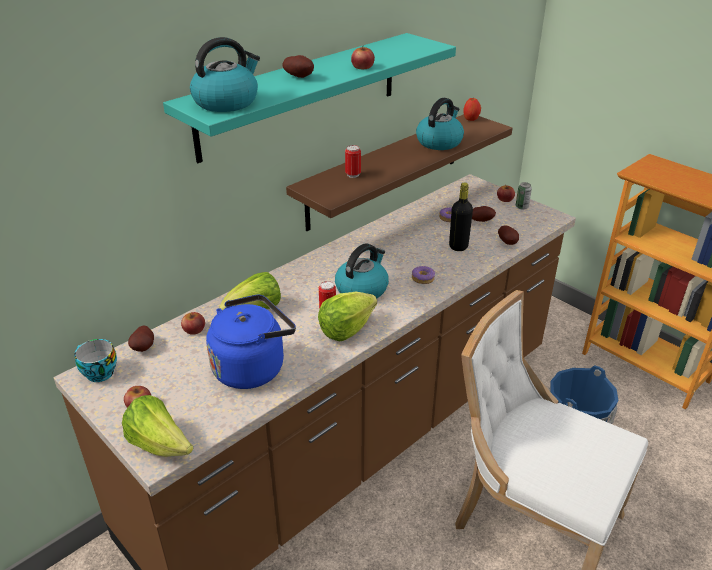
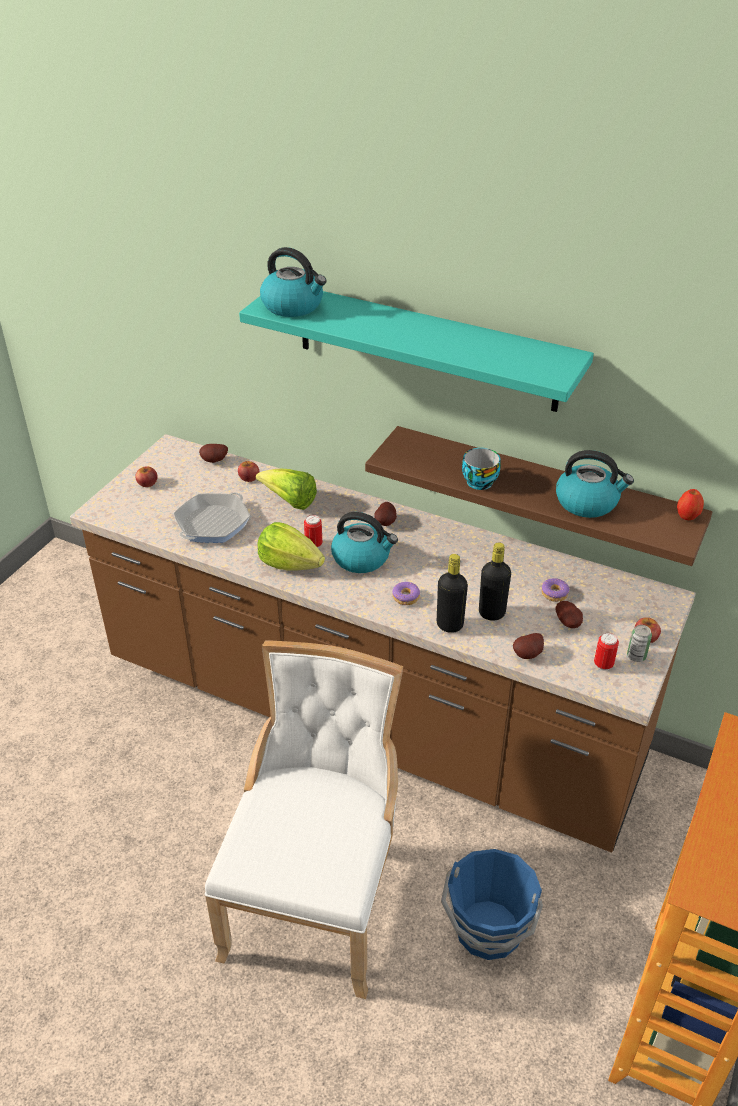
camera: 70 degrees right, 5 degrees up
(98, 373) = (176, 451): cup -> cup (478, 481)
(160, 445) = (109, 507): lettuce -> none
(252, 367) = (212, 524): blue kettle -> frying pan
(300, 77) = (382, 323): potato -> potato (386, 523)
(353, 175) = (450, 459): can -> can (603, 665)
(362, 67) = (439, 348): apple -> none
(464, 266) = (449, 625): none -> black bottle

